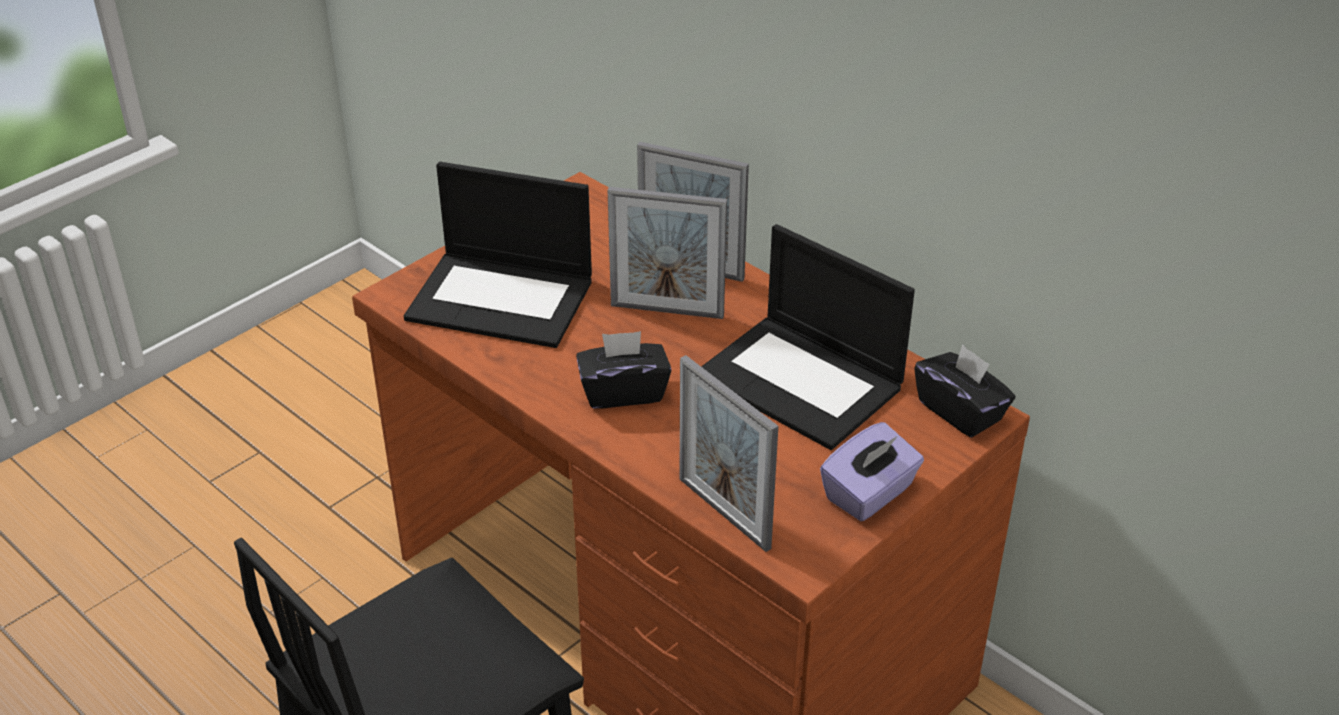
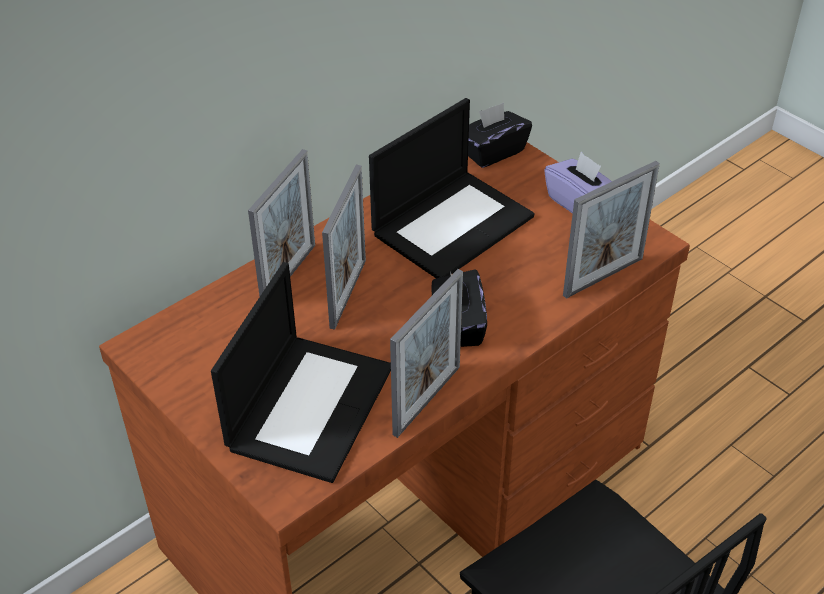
camera: 85 degrees left, 5 degrees up
(510, 374) = (427, 400): none -> picture frame

